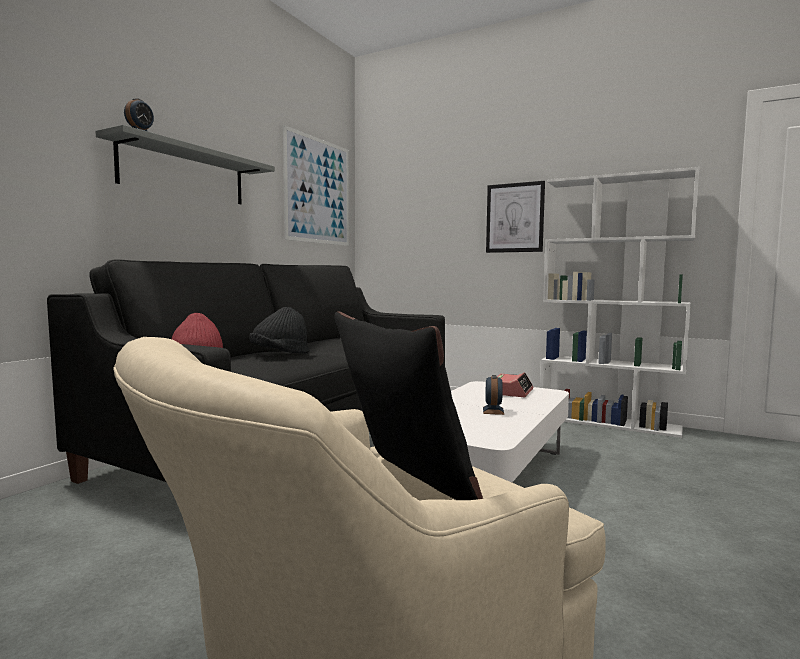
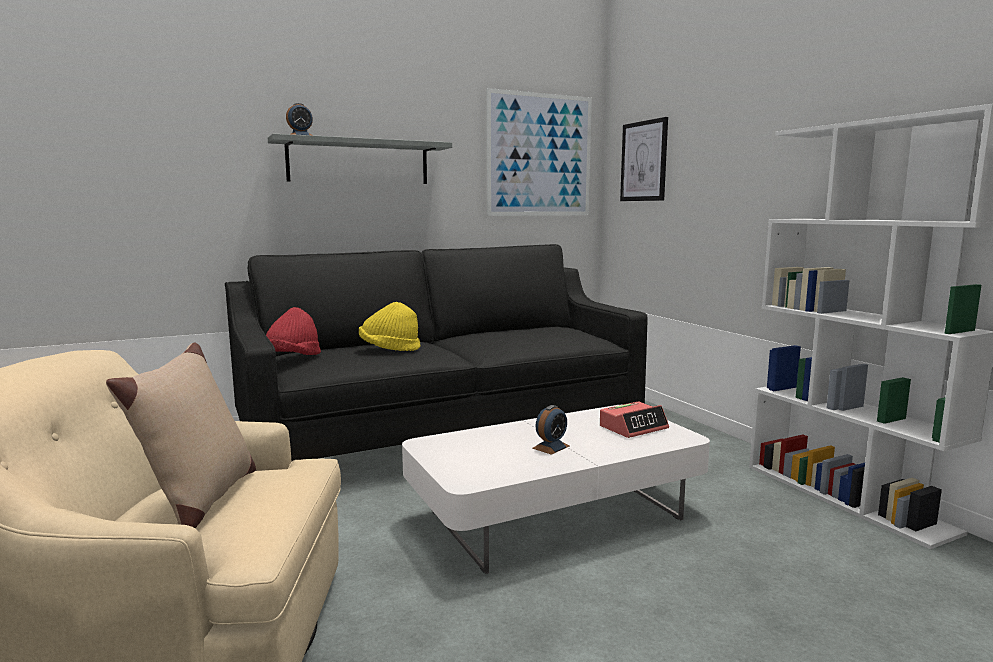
camera: 35 degrees right, 5 degrees up
(280, 355) = (389, 349): black hat -> yellow hat
(406, 488) = (200, 501): black pillow -> beige pillow
(515, 218) = (762, 182): picture -> picture (644, 161)

